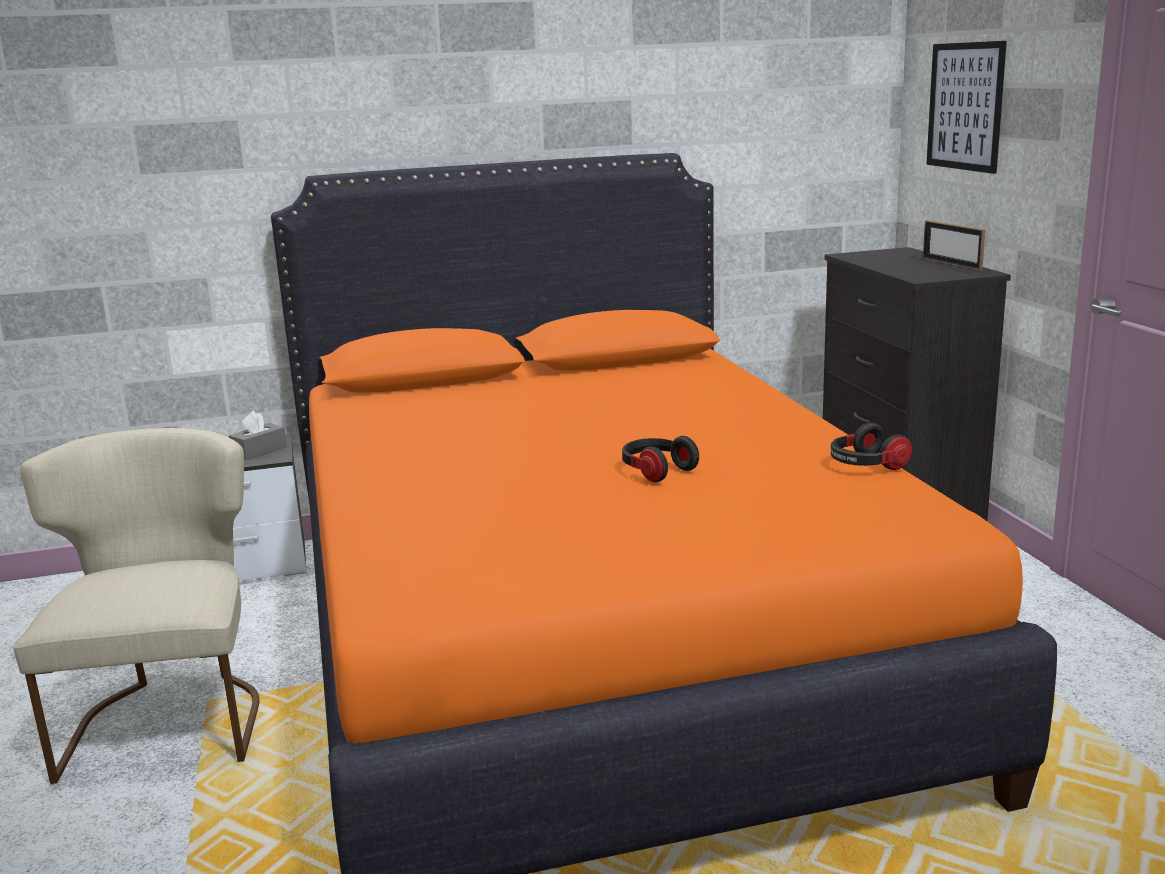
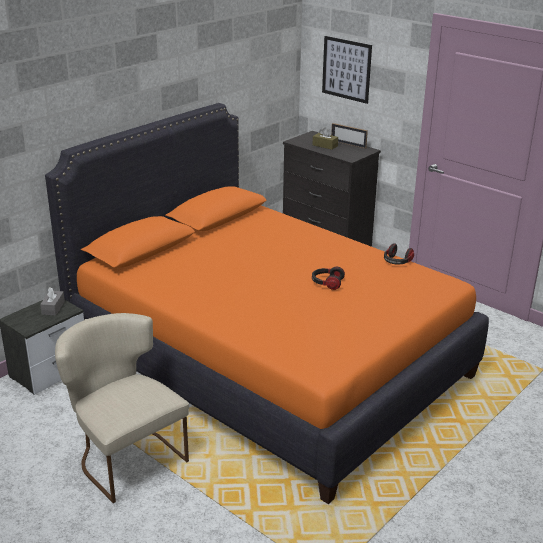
camera: 35 degrees left, 10 degrees up
(898, 262) = (325, 145): none -> brown tissue box

